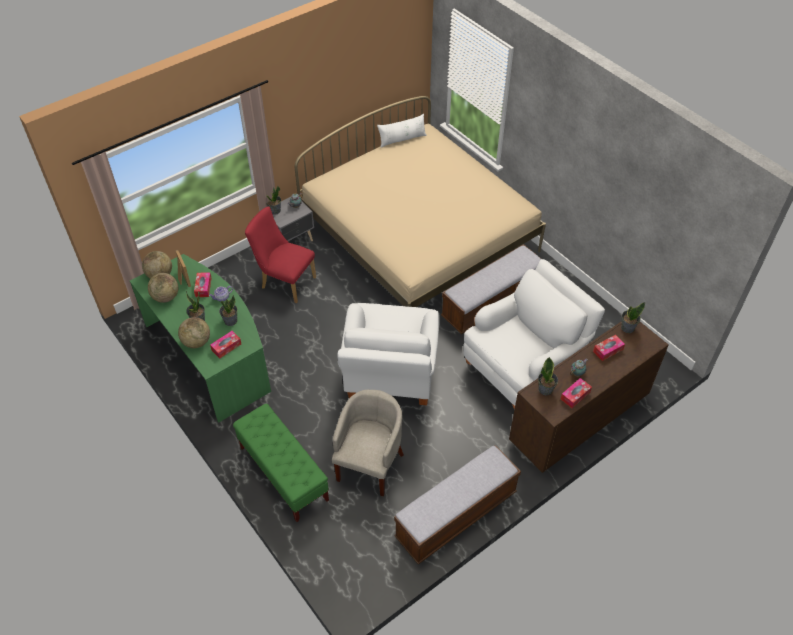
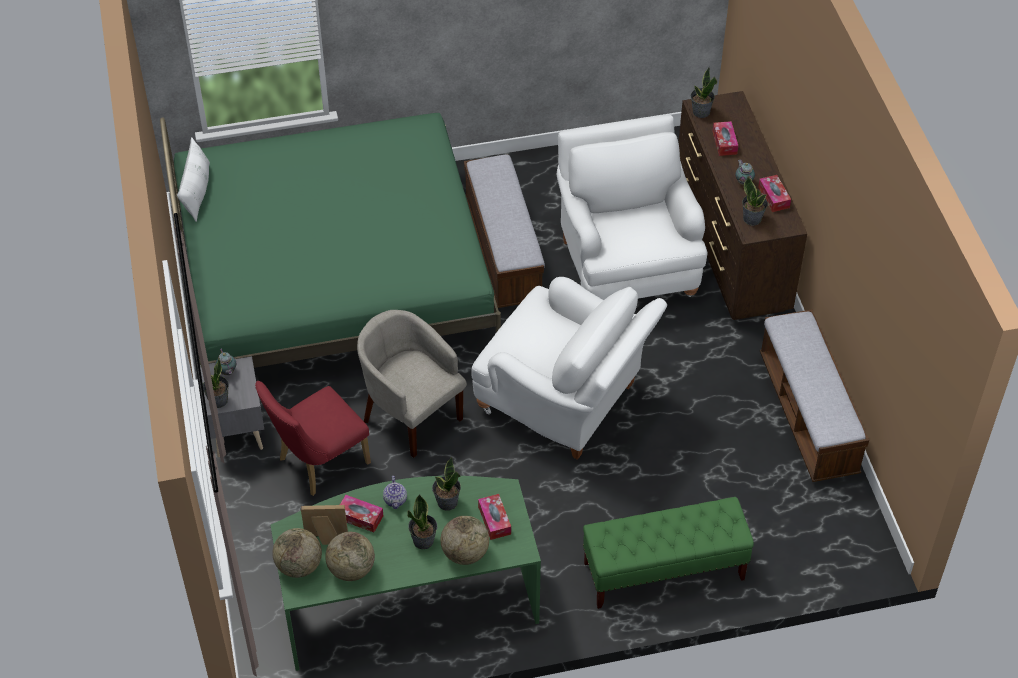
camera: 65 degrees left, 0 degrees up
(370, 464) = (694, 473): beige armchair -> beige armchair (411, 416)
(419, 237) = (333, 279): beige bed -> green bed

